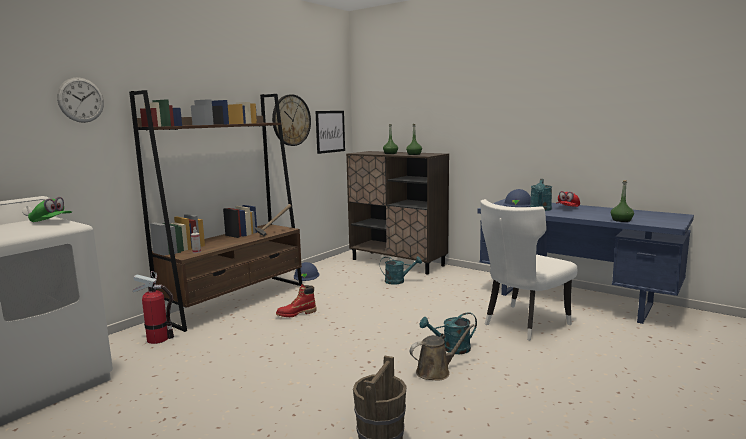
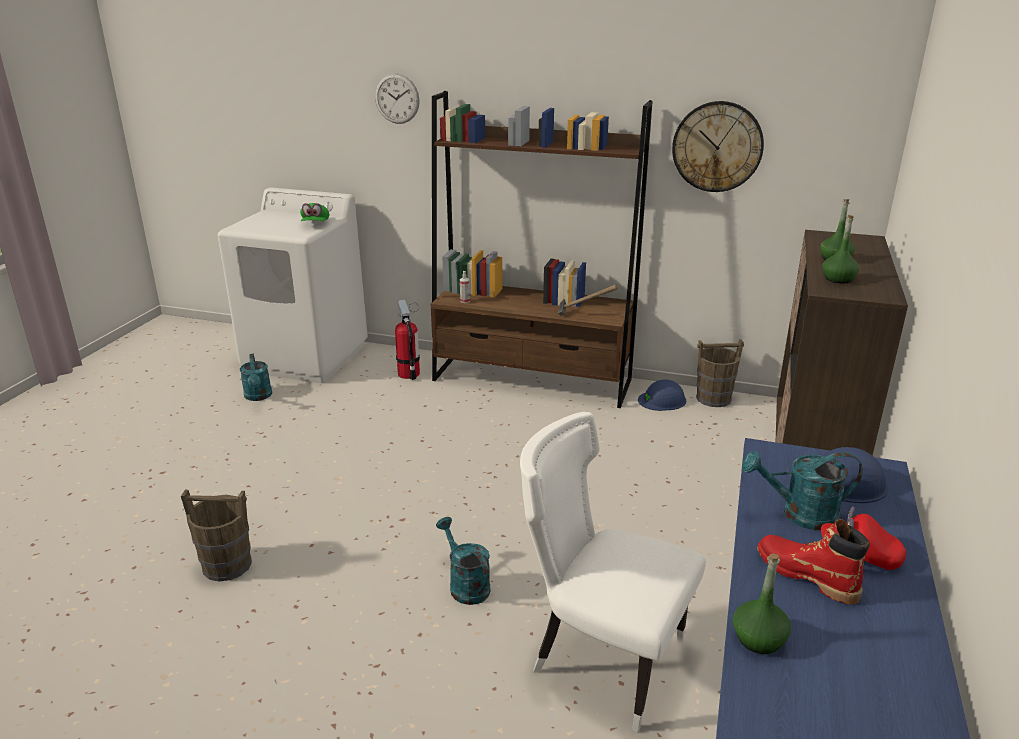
camera: 70 degrees right, 15 degrees up
(296, 314) = (517, 431): red boot -> red boot (806, 576)
(319, 266) = (714, 399): none -> brown bucket
(330, 131) = (820, 177): picture -> none
(398, 281) = (709, 486): turquoise watering can -> turquoise watering can (258, 397)
(436, 371) = (392, 580): brown watering can -> none

